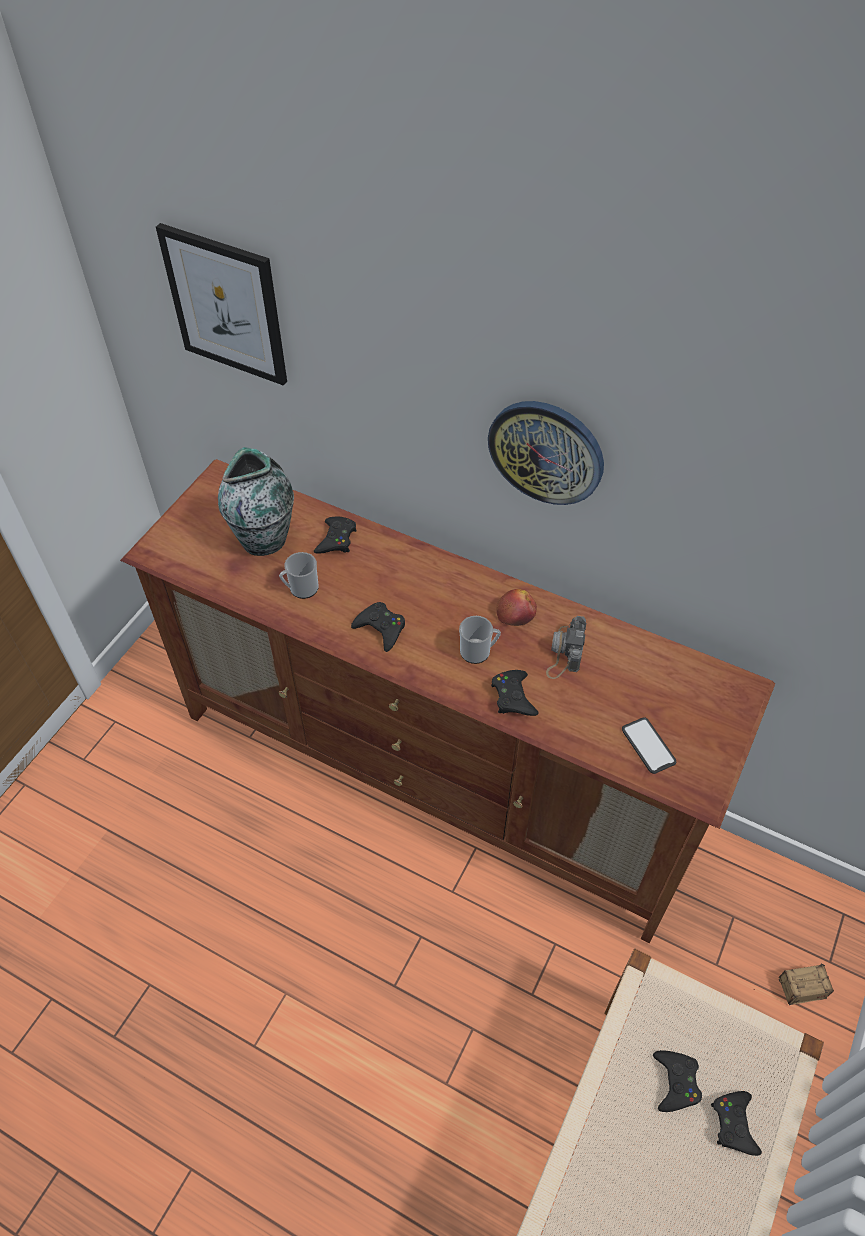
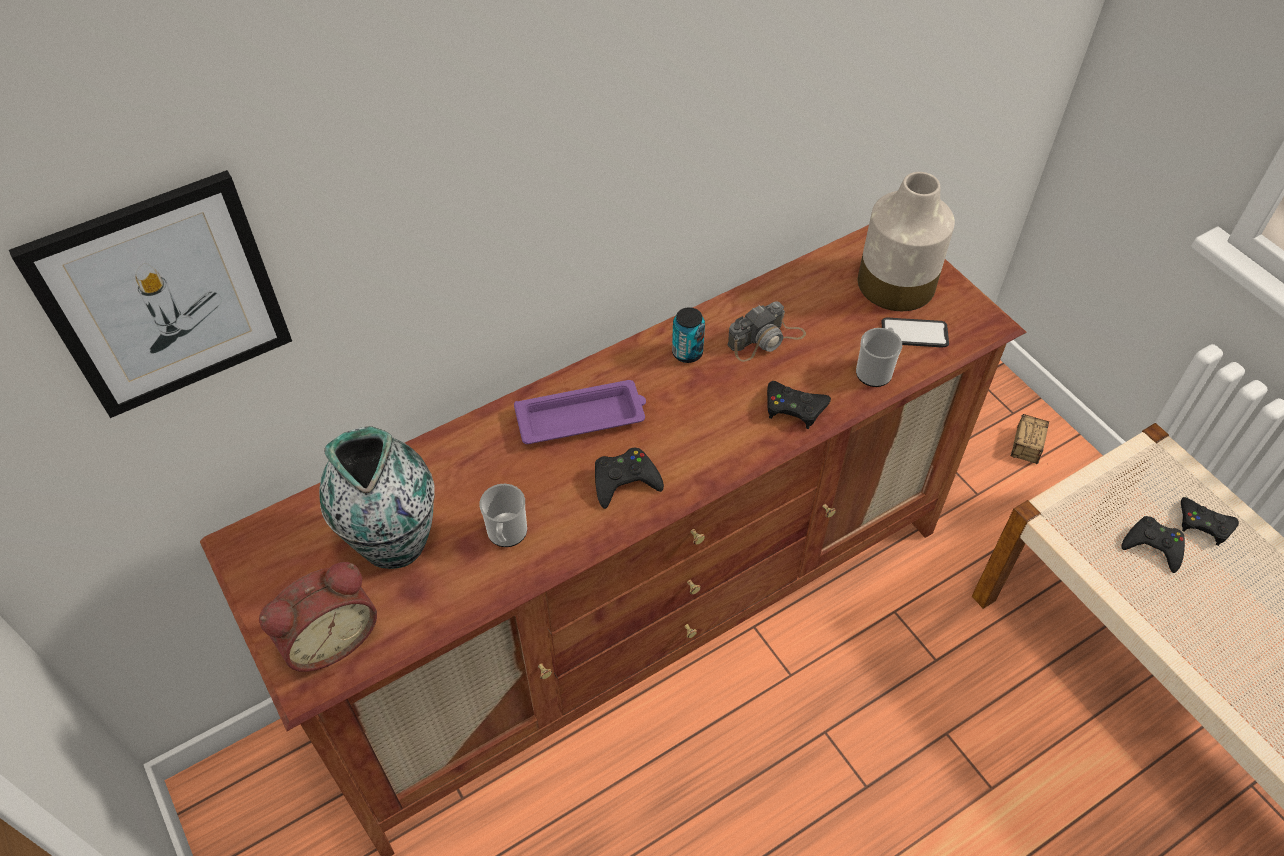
camera: 60 degrees left, 0 degrees up
(184, 545) = (329, 637): none -> alarm clock
(336, 539) = (457, 465): black game controller -> none
(417, 582) = (582, 418): none -> purple tray
(478, 651) = (717, 408): mug -> mug (875, 370)
(516, 612) = (687, 353): apple -> can
(546, 451) = (646, 152): wall clock -> none
(565, 653) = (766, 339): camera -> camera turned 75 degrees counterclockwise
(694, 712) = (895, 282): none -> beige vase

